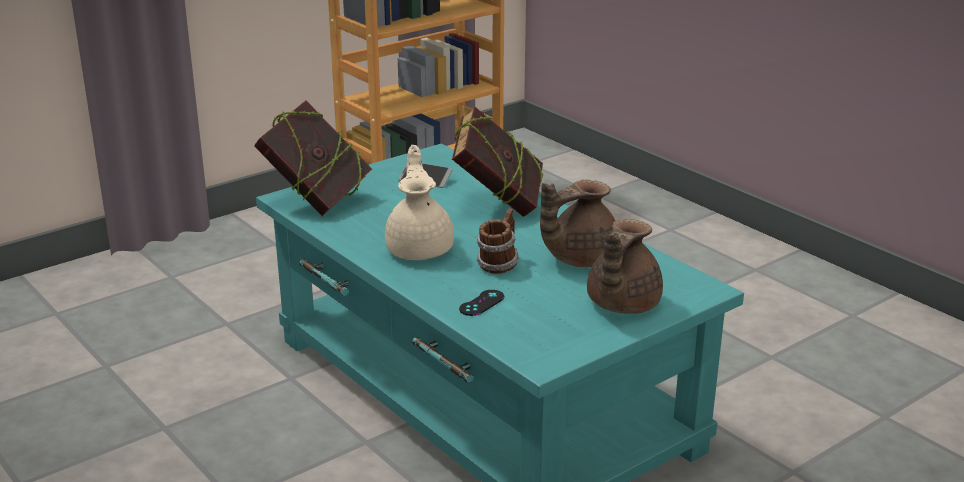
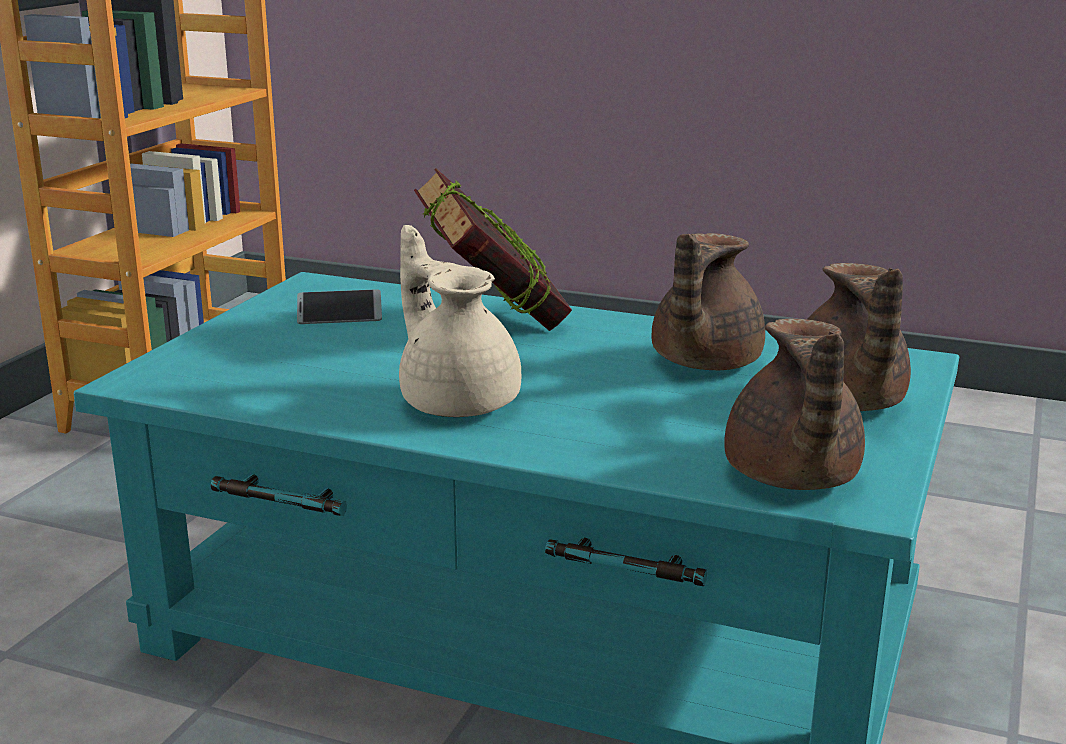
camera: 30 degrees left, 5 degrees down
(316, 201) = (196, 375): book -> none
(481, 303) = (658, 449): black game controller -> none
(498, 264) = (605, 394): mug -> none
(525, 338) = (791, 478): none -> brown teapot

